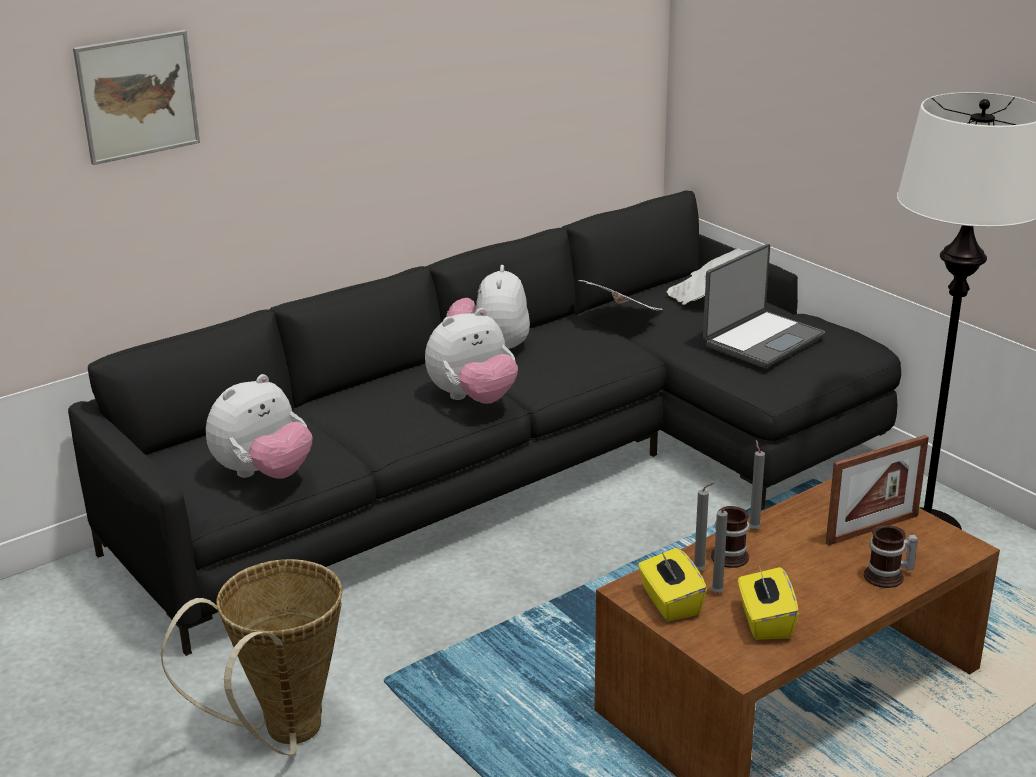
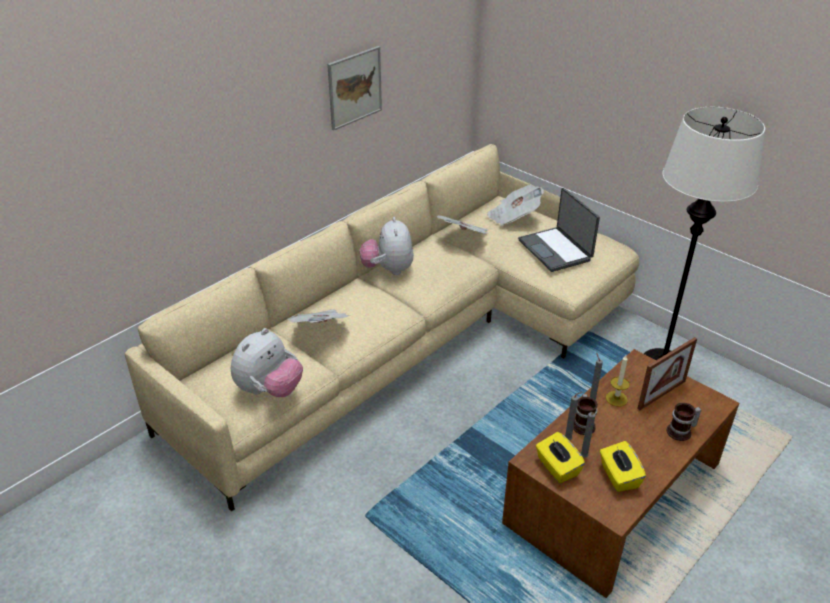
camera: 10 degrees left, 10 degrees up
(137, 96) = (153, 140): picture -> picture (354, 87)
(283, 736) = (311, 567): basket -> none
(363, 410) = (321, 329): none -> newspaper
(473, 399) = (389, 313): plush toy -> none
(529, 470) = (414, 340): black sofa -> beige sofa
(761, 340) = (556, 250): laptop -> laptop turned 120 degrees clockwise
(796, 528) = (616, 398): none -> candle

